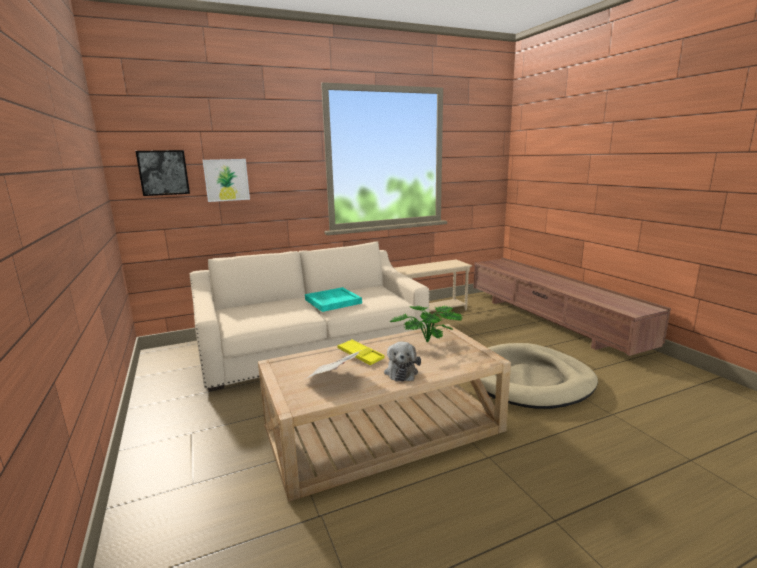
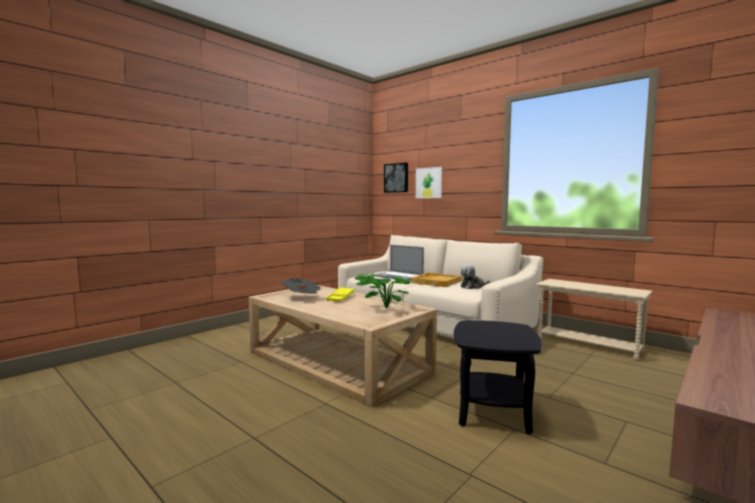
camera: 65 degrees right, 10 degrees down
(279, 310) = (398, 276): none -> laptop
(332, 301) = (436, 281): turquoise tray -> beige tray
(401, 371) = (324, 307): plush toy -> plush toy (473, 286)
(528, 380) = (493, 412): beige dog bed -> black side table

